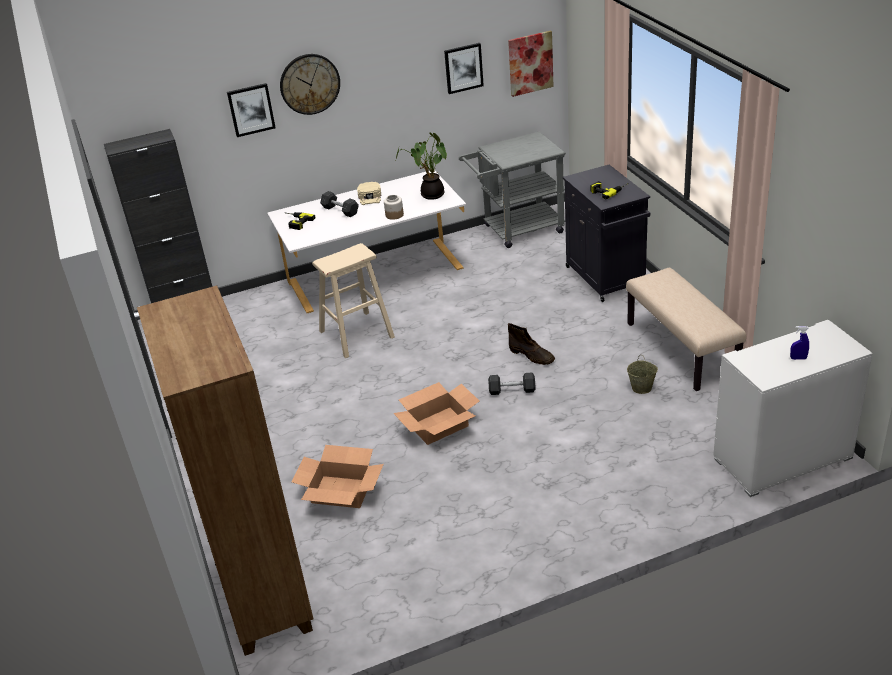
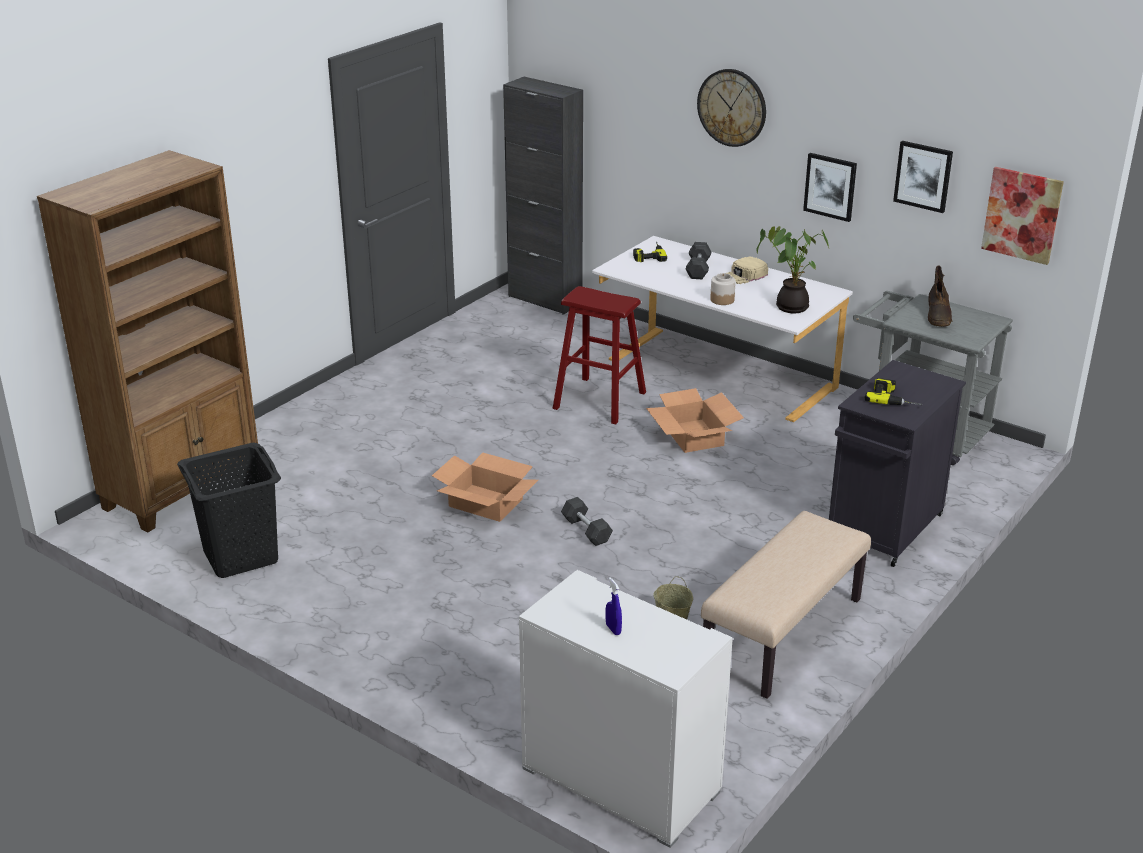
camera: 55 degrees right, 5 degrees down
(251, 109) = (665, 108): picture -> picture (830, 186)
(341, 492) = (341, 481): cardboard box -> cardboard box (693, 436)
(356, 334) = (599, 400): beige stool -> red stool
(398, 578) = (240, 556): none -> black laundry basket
(532, 355) = (664, 523): brown boot -> brown boot (938, 315)

